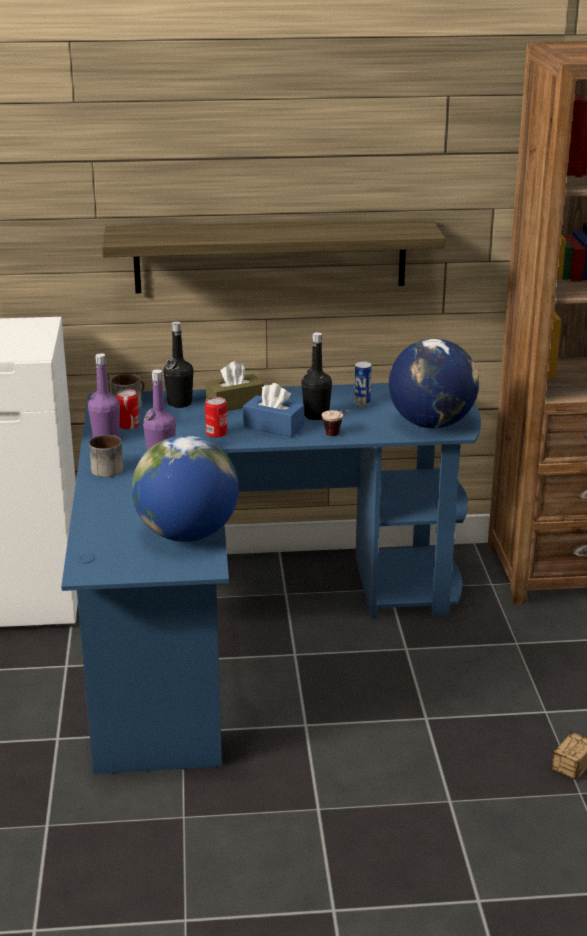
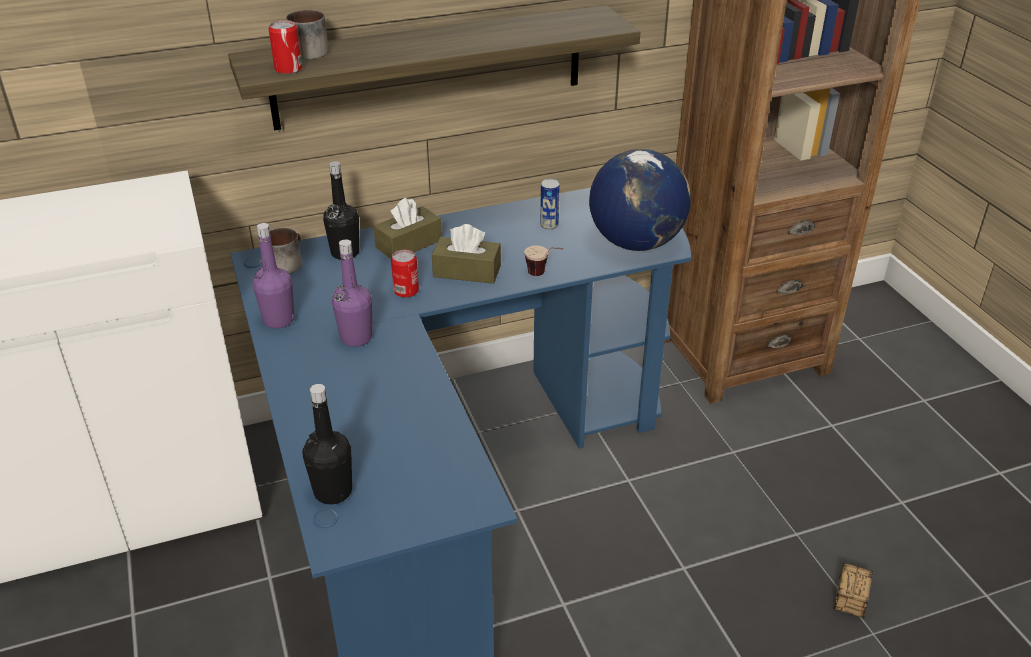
camera: 15 degrees left, 10 degrees up
(103, 469) = (292, 366): mug -> mug (304, 51)
(128, 425) = (297, 294): can -> can (288, 69)
(187, 534) = (437, 455): globe -> none
(273, 426) = (467, 271): blue tissue box -> brown tissue box
(316, 415) = (507, 249): black bottle -> black bottle (333, 491)

